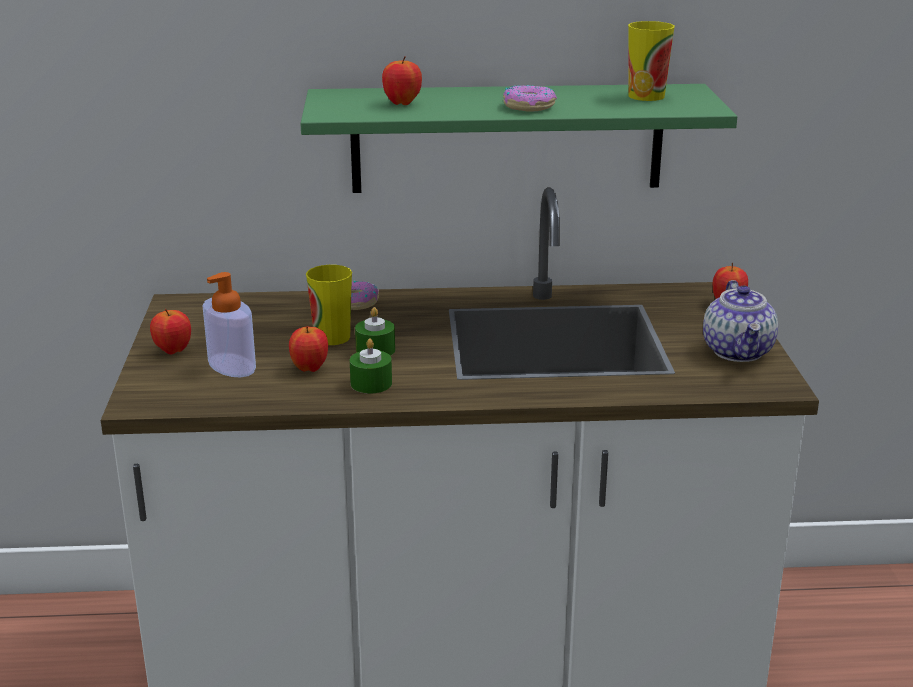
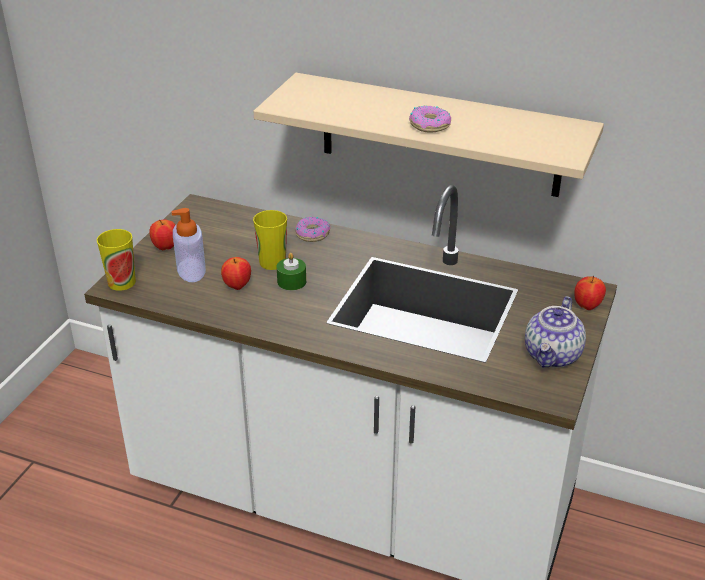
camera: 25 degrees right, 10 degrees up
(371, 383) = (266, 310): green candle -> none
(402, 103) = (342, 103): apple -> none
(507, 138) = (439, 135): green shelf -> beige shelf
(646, 96) = (535, 130): cup -> cup (121, 282)

